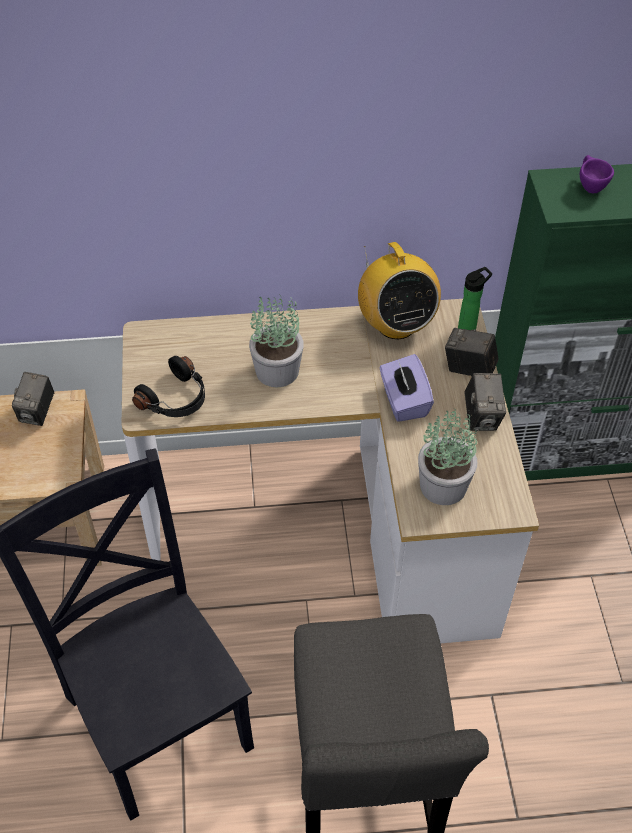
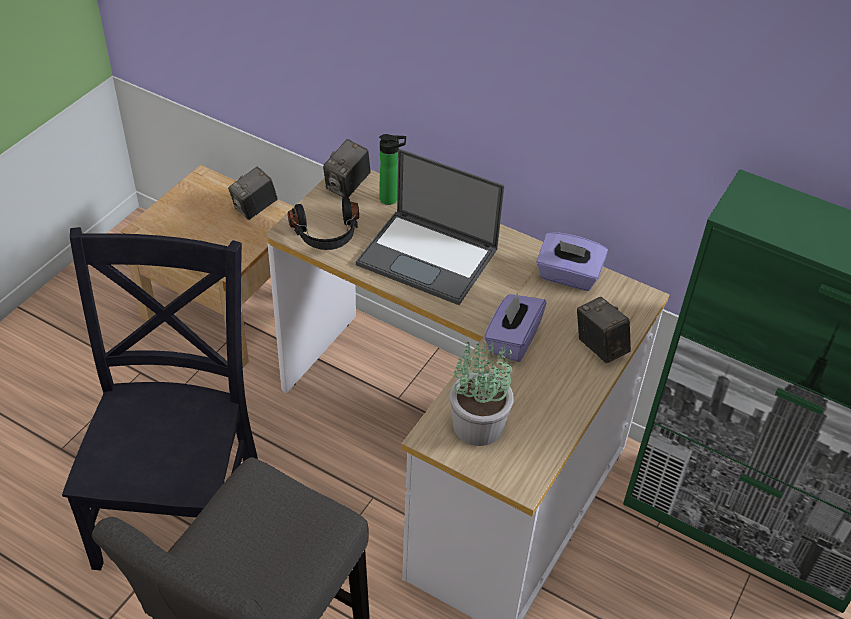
camera: 35 degrees right, 5 degrees down
(277, 370) = (429, 257): potted plant -> laptop
(395, 324) = (568, 276): radio -> purple tissue box
(468, 329) = (632, 315): bottle -> bottle (391, 199)
(481, 417) = (571, 392): camera -> camera (347, 186)
(589, 186) = (786, 210): purple cup -> none

